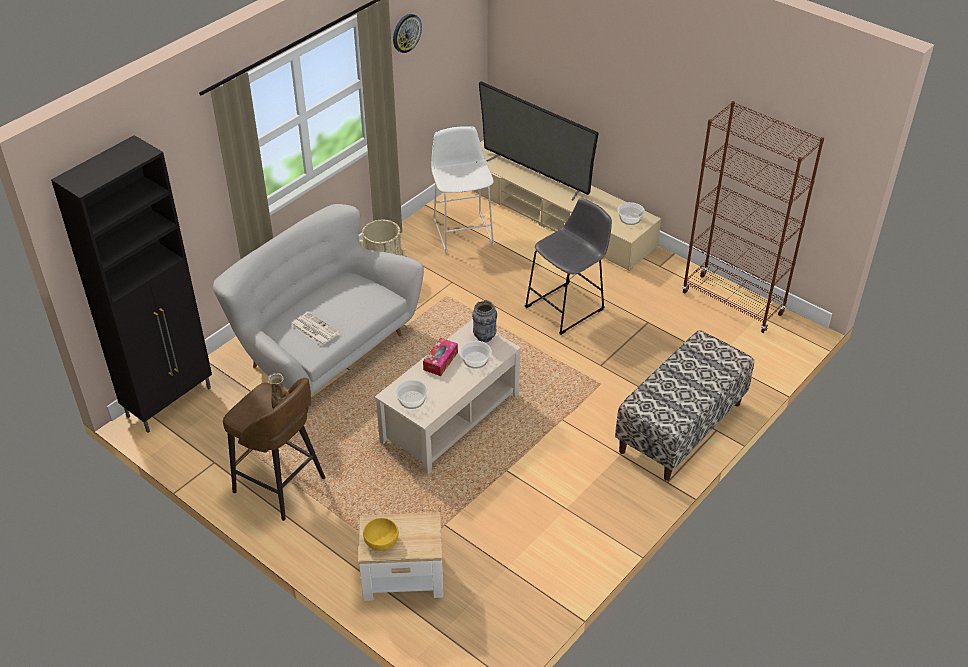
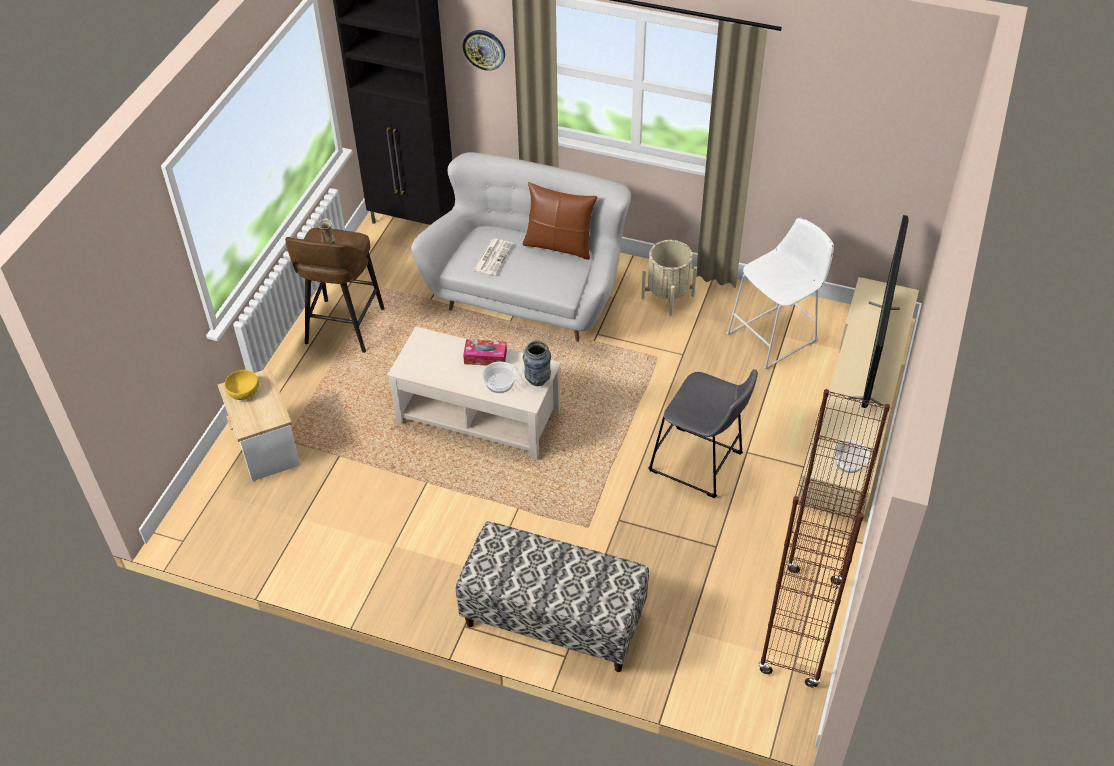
camera: 70 degrees right, 5 degrees up
(328, 287) = (559, 245): none -> brown pillow
(406, 33) = (811, 91): wall clock -> wall clock (484, 49)
(411, 399) = (422, 353): bowl -> none

